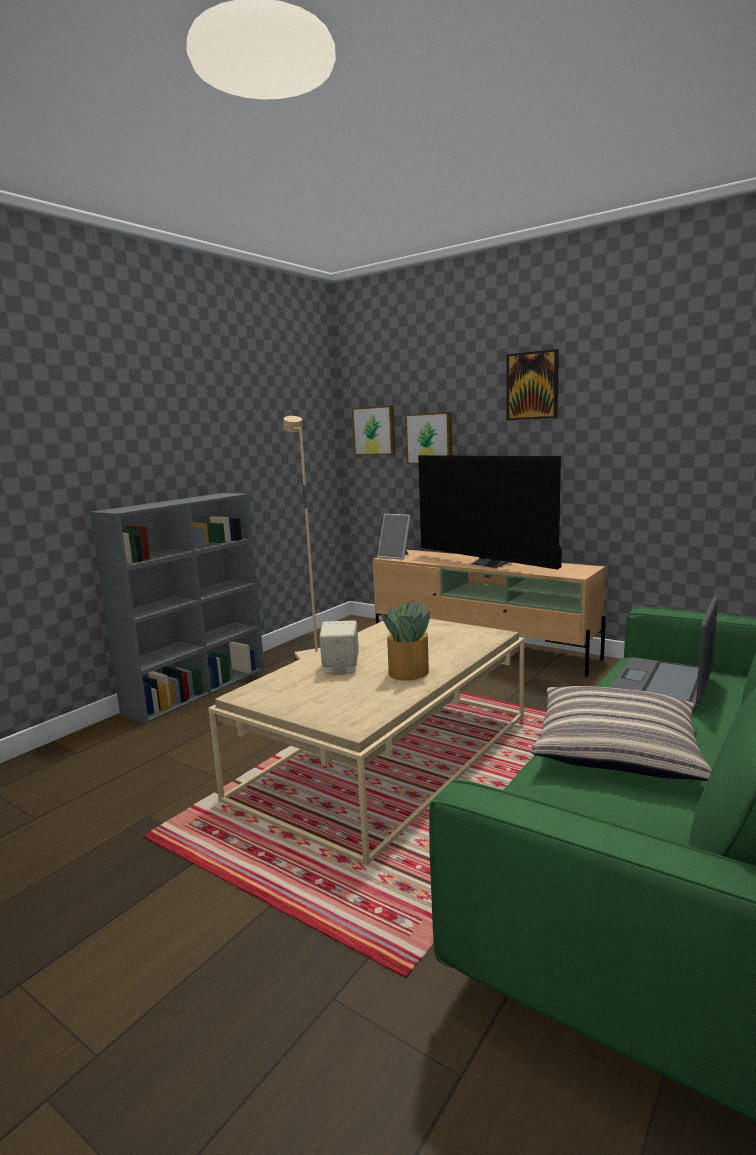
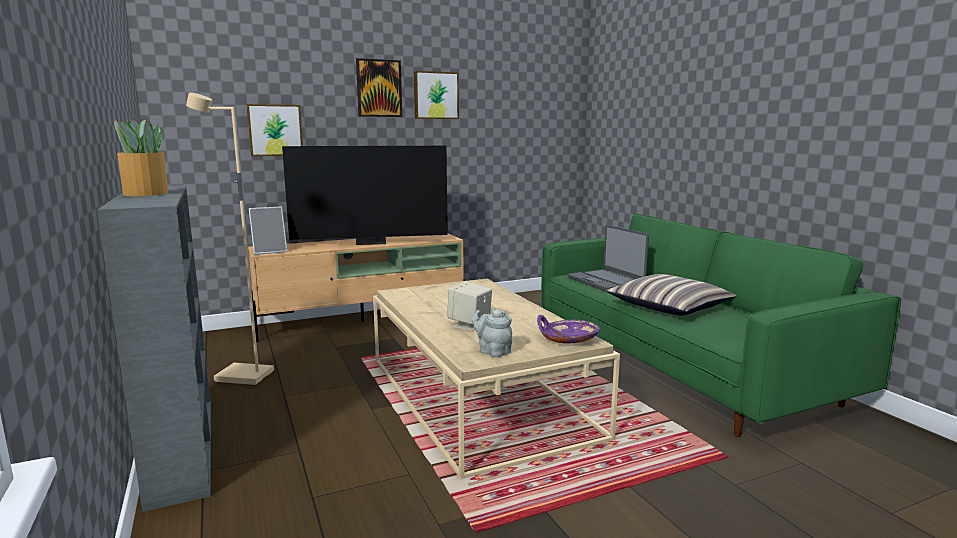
camera: 60 degrees left, 0 degrees up
(276, 695) = (492, 351): none -> grey teapot
(346, 716) = (567, 340): none -> purple bowl
(375, 430) = (200, 119): picture -> picture (435, 95)
(407, 672) = (513, 312): potted plant -> potted plant (145, 193)

